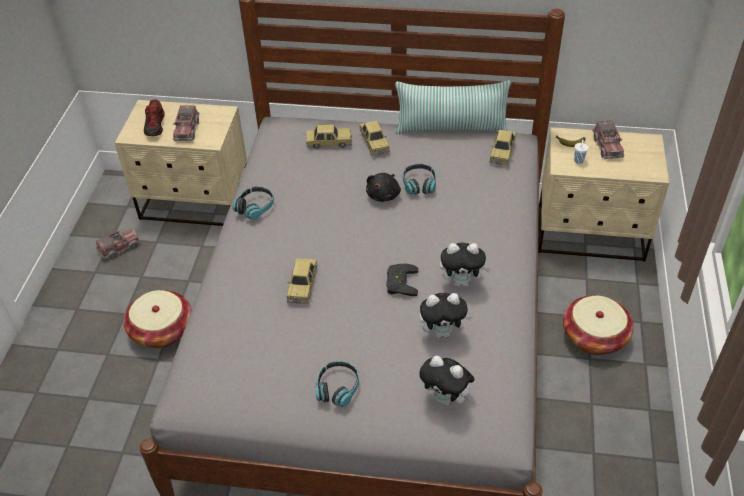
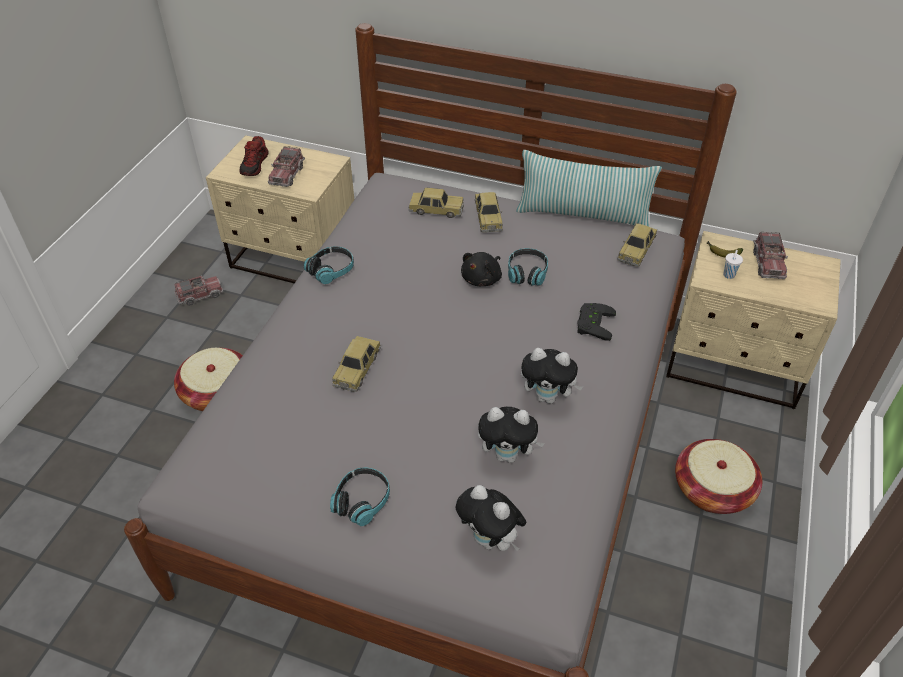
camera: 10 degrees right, 0 degrees up
(399, 282) = (472, 385): black game controller -> black game controller (592, 323)

